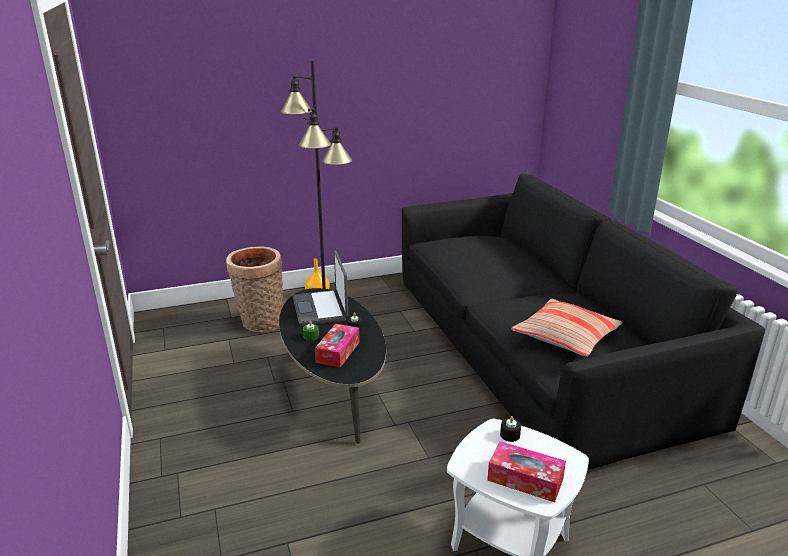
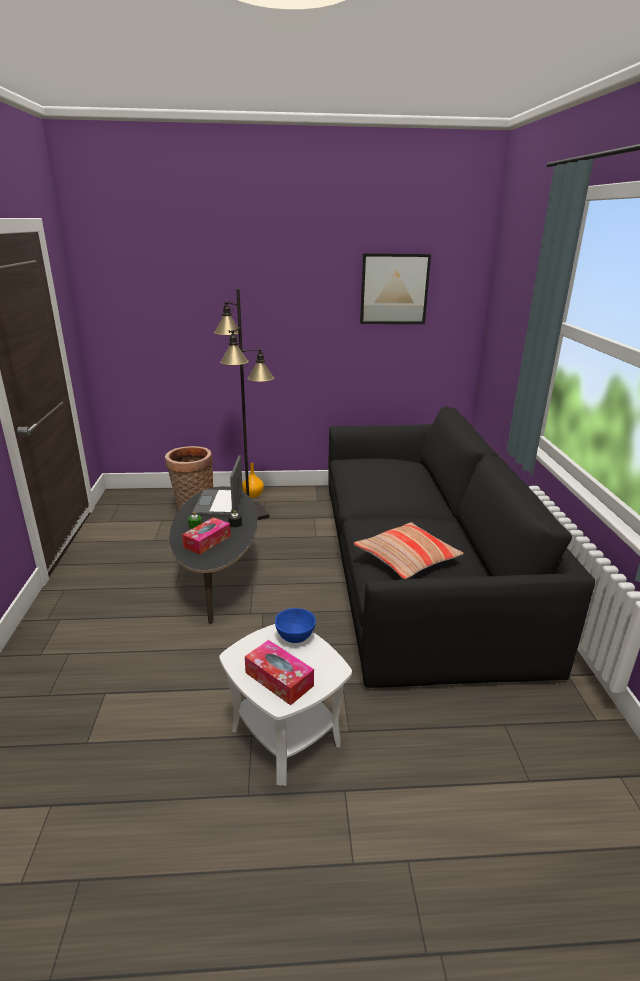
camera: 15 degrees right, 0 degrees up
(458, 51) = (394, 289): none -> picture
(510, 435) = (294, 637): black candle -> blue bowl

